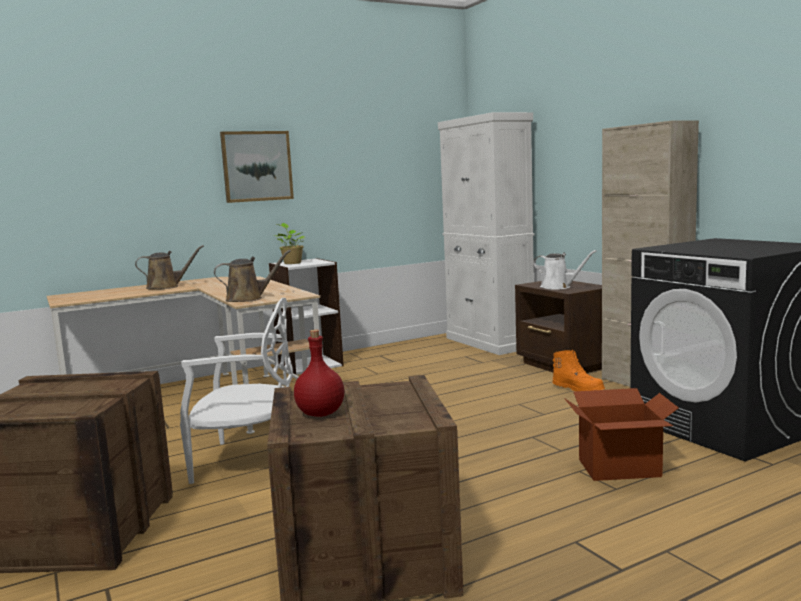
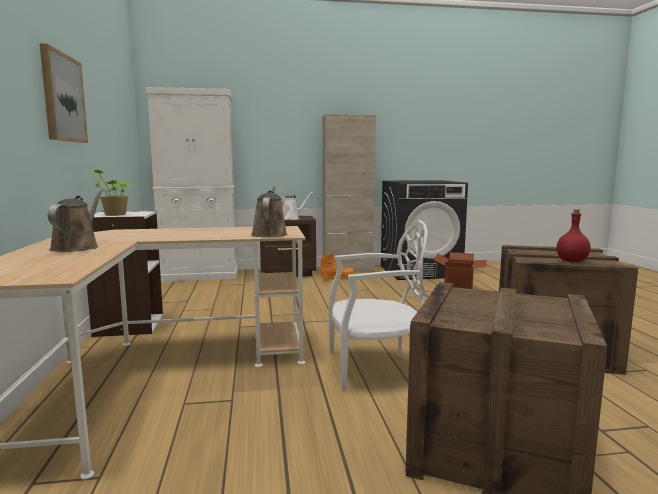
camera: 70 degrees left, 0 degrees up
(247, 461) = (373, 368): white chair -> white chair turned 60 degrees clockwise

